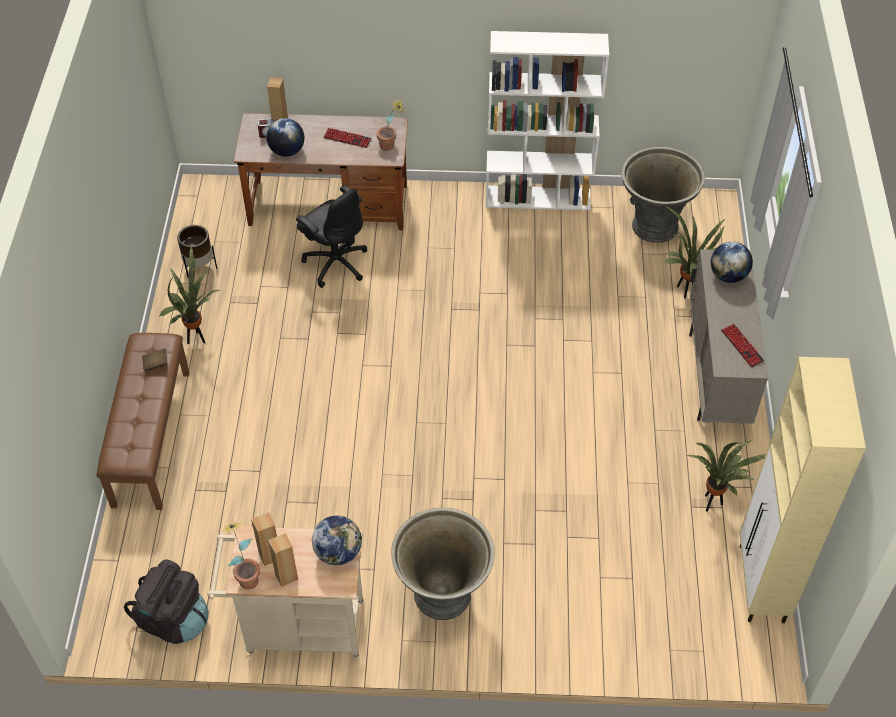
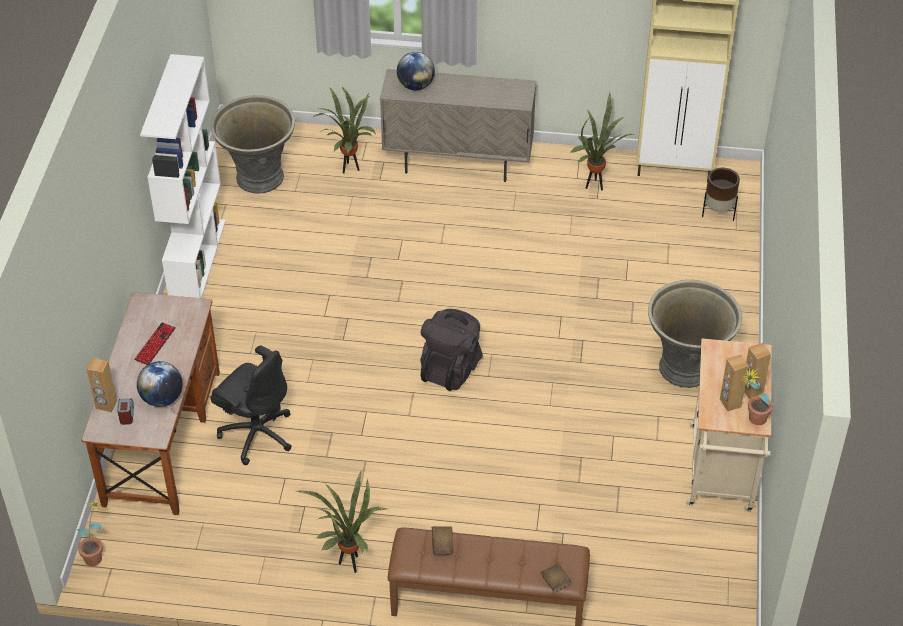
camera: 85 degrees left, 5 degrees down
(110, 447) = (555, 582): none -> brown book
(173, 620) = (715, 574): black backpack -> black backpack (451, 368)
(199, 267) = (236, 563): brown planter -> brown planter (718, 212)
(335, 263) = (256, 433): black office chair -> black office chair turned 75 degrees clockwise
(338, 552) = (725, 355): globe -> none
(391, 147) = (179, 308): potted plant -> potted plant (97, 554)
(742, 346) = (499, 89): keyboard -> none

